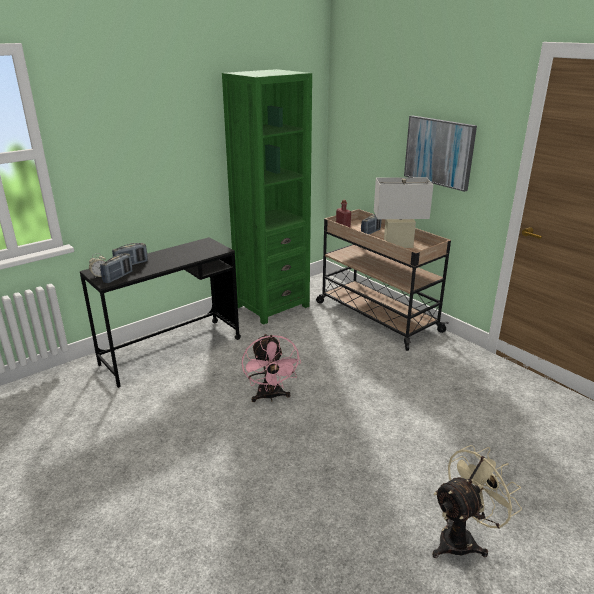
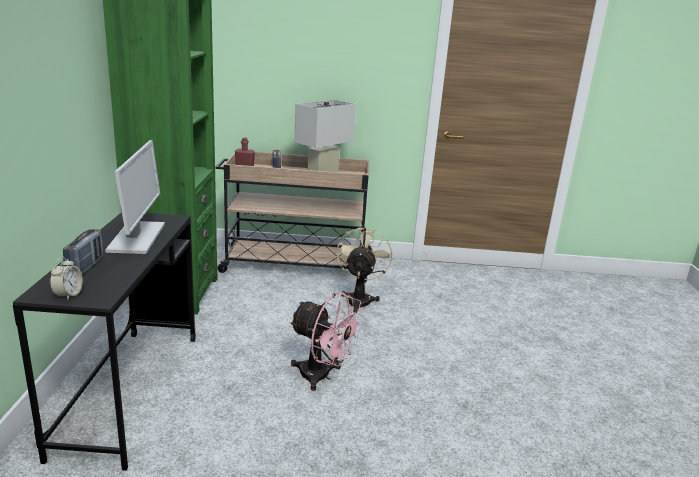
camera: 50 degrees left, 5 degrees down
(118, 277) = (103, 287): radio -> none
(182, 256) = (137, 238): none -> monitor
(439, 152) = (341, 72): picture -> none
(463, 538) = (601, 392): beige fan -> beige fan (359, 299)

